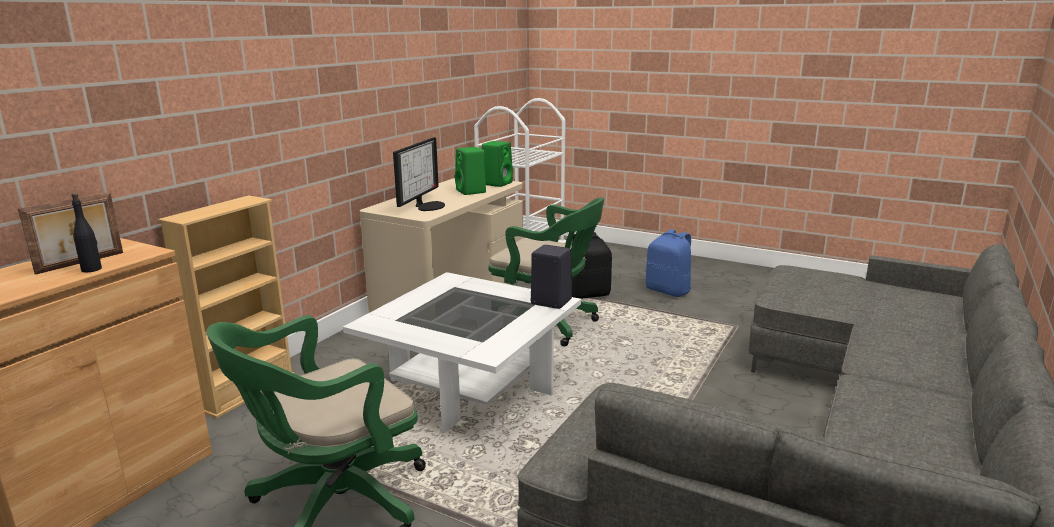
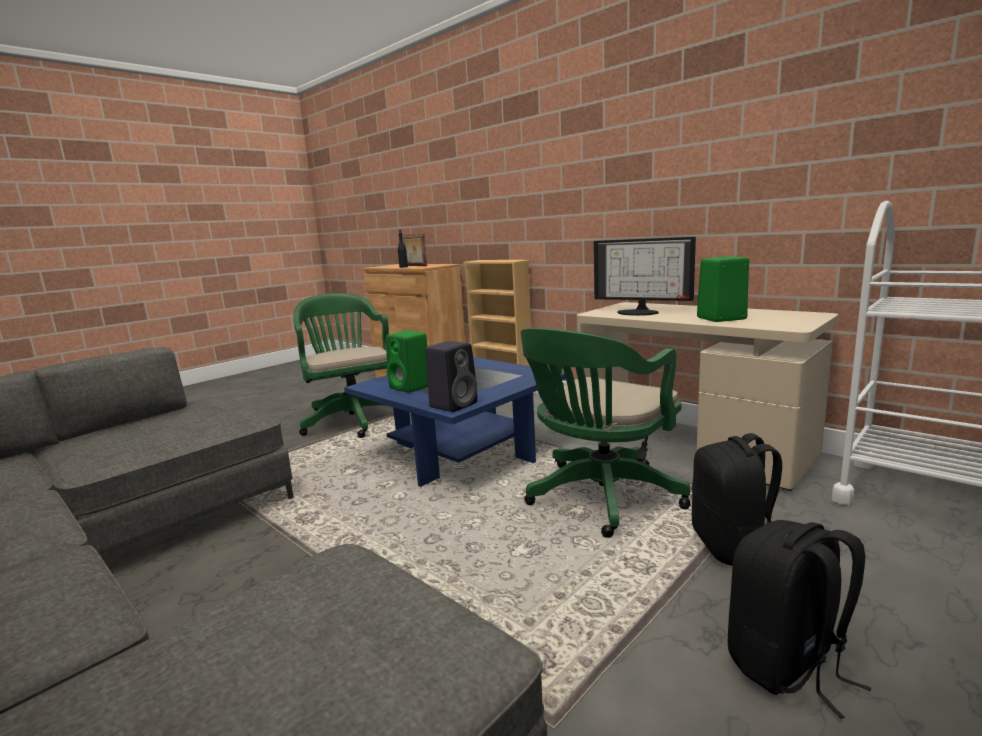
camera: 105 degrees right, 5 degrees down
(470, 387) = (462, 453): white coffee table -> blue coffee table
(497, 183) = (785, 324): green speaker -> green speaker (411, 387)
(668, 291) = (787, 665): blue backpack -> black backpack

